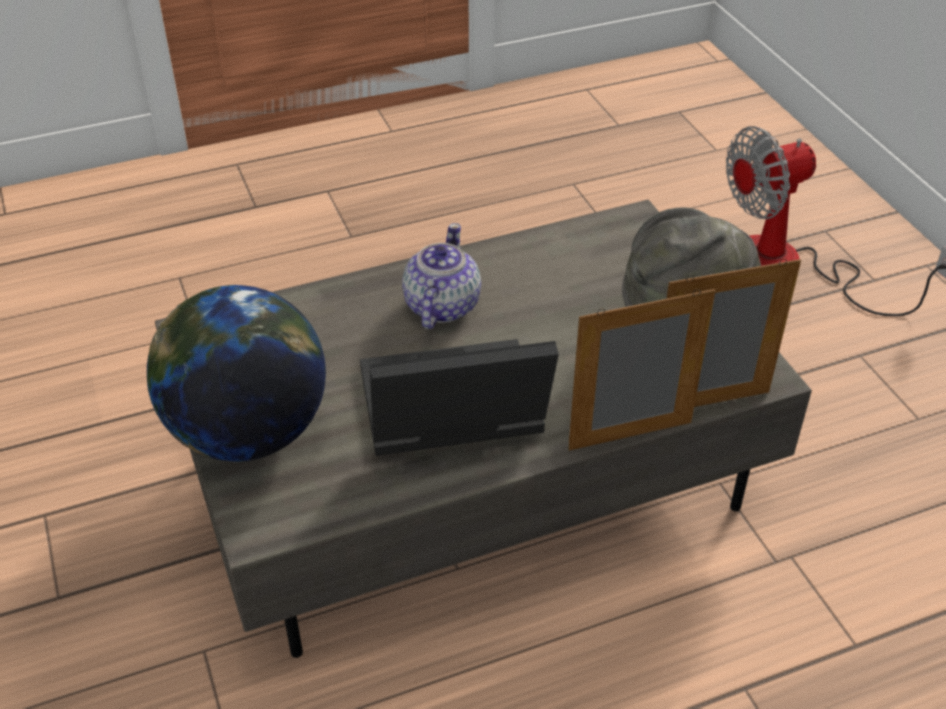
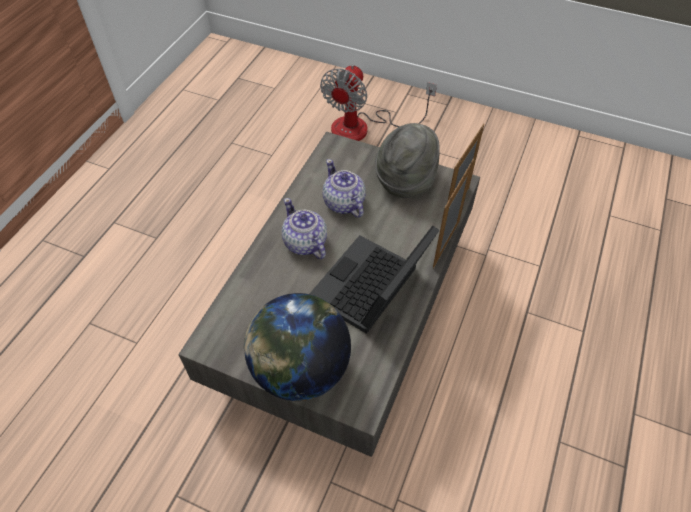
camera: 45 degrees left, 10 degrees up
(553, 295) = (343, 203): none -> teapot

